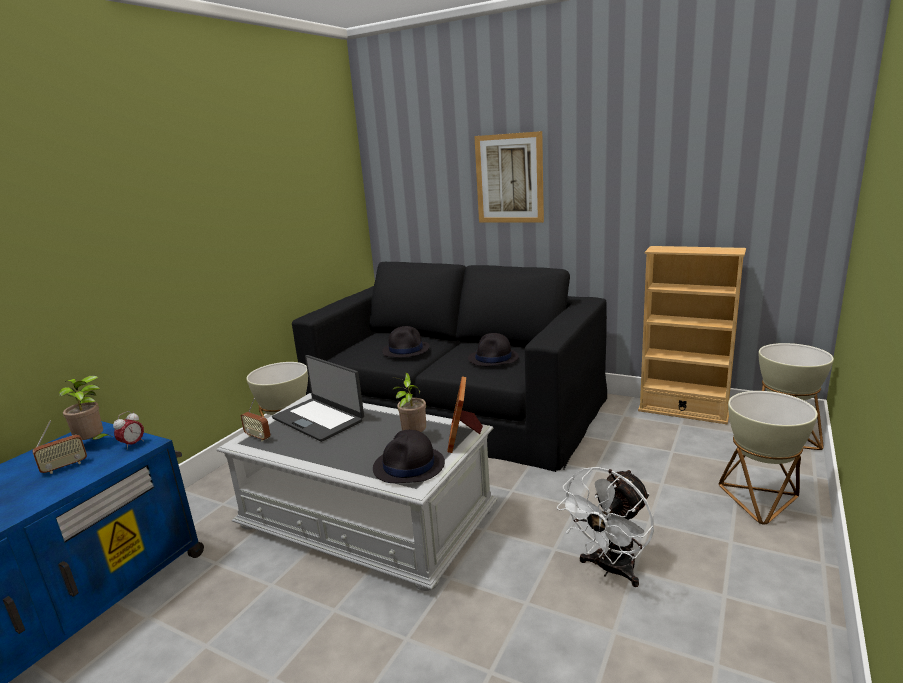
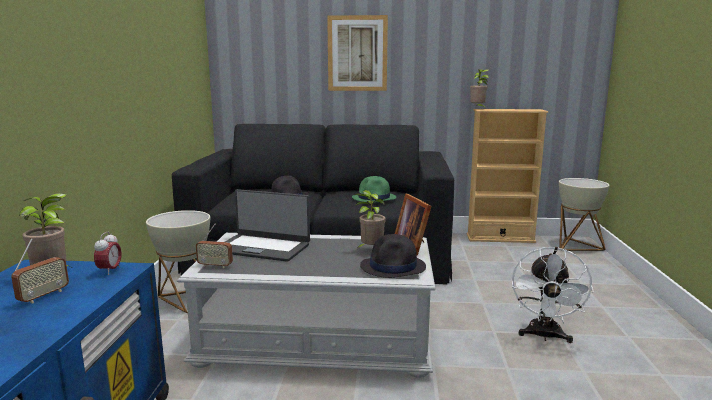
camera: 25 degrees left, 5 degrees down
(493, 358) = (374, 198): black hat -> green hat
(654, 246) = (478, 108): none -> potted plant
(758, 502) = (597, 283): planter -> none

